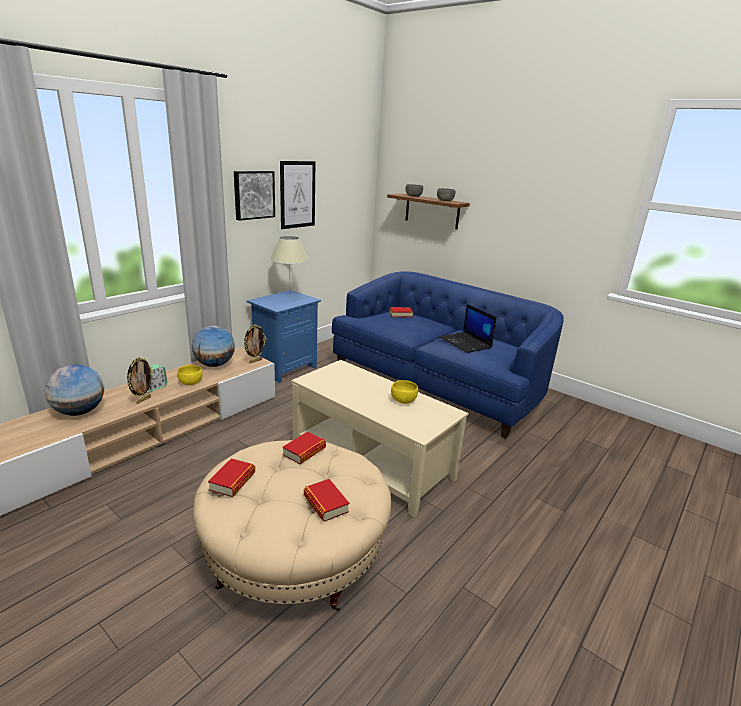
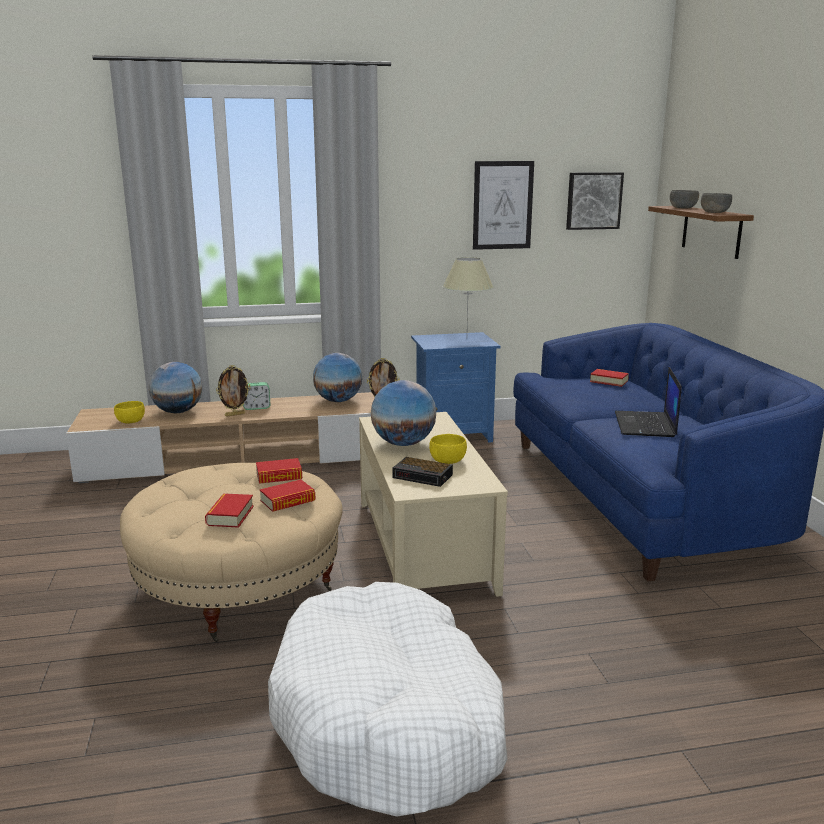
camera: 40 degrees right, 5 degrees down
(190, 382) = (293, 410): yellow bowl -> yellow bowl (130, 421)
(232, 481) = (187, 477): book -> book (287, 501)
(253, 195) = (432, 203): picture -> picture (593, 200)
(356, 395) = (403, 443): none -> globe
(410, 418) = (424, 476): none -> alarm clock
(511, 601) = (389, 720): none -> white dog bed

